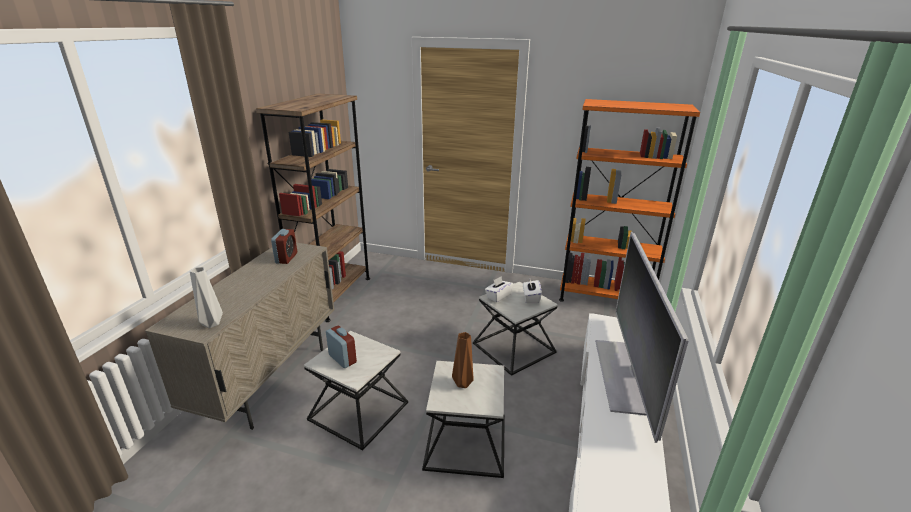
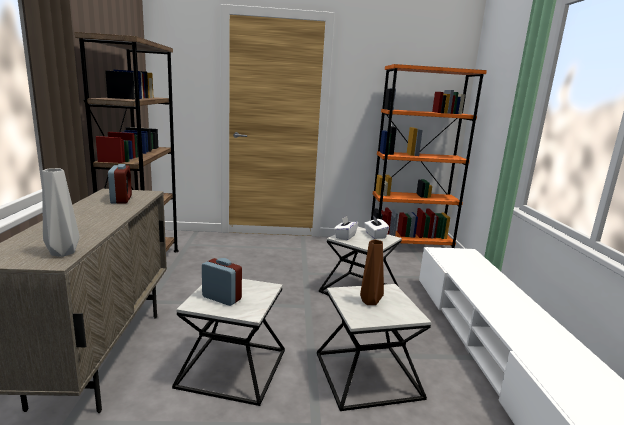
camera: 20 degrees left, 10 degrees down
(621, 374) = (487, 284): television -> none

